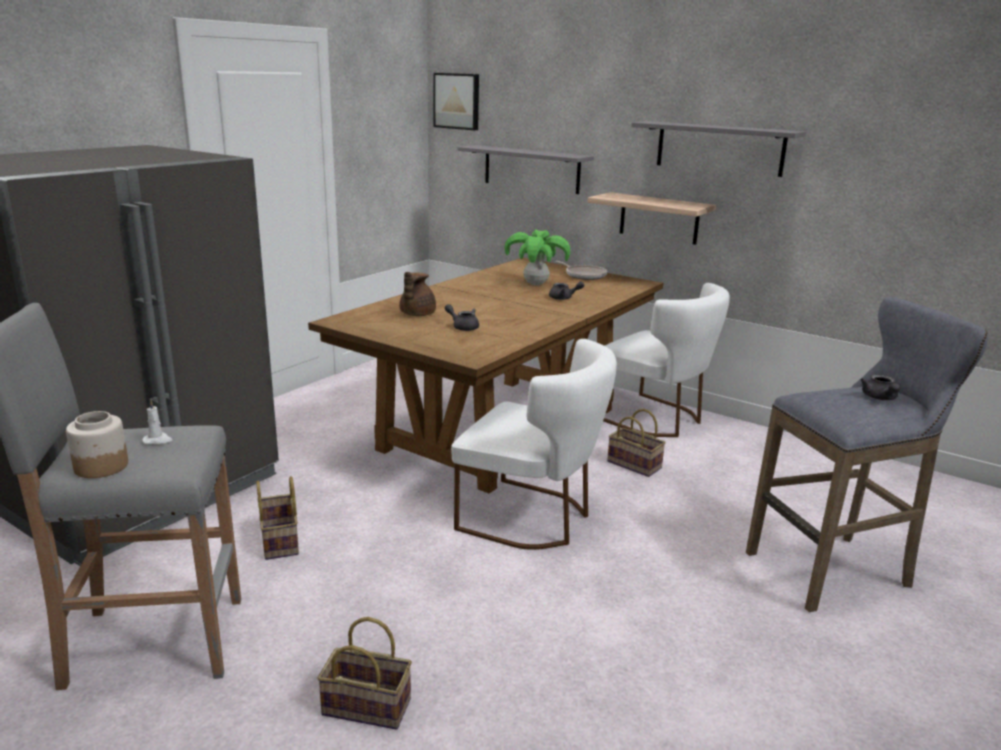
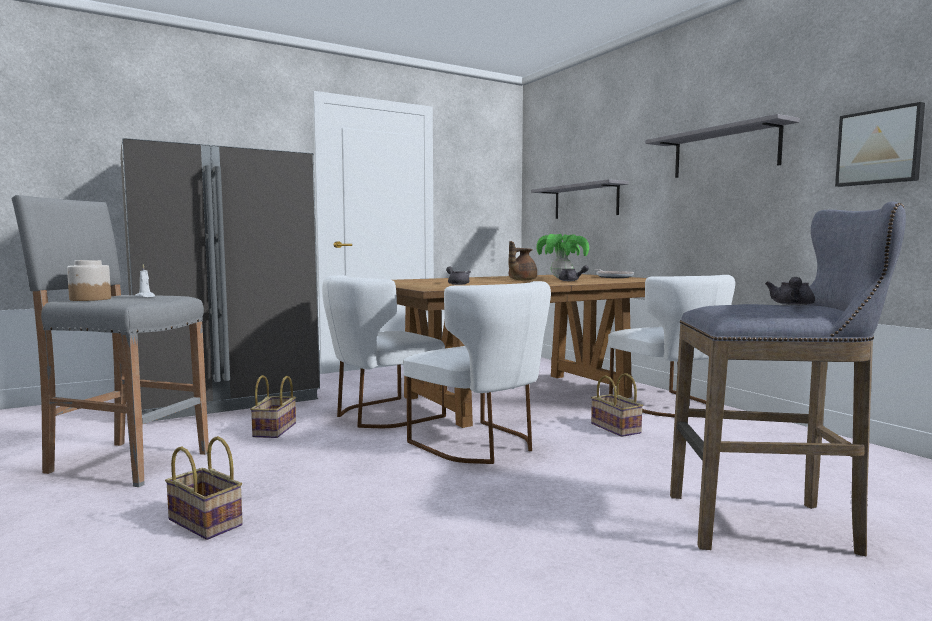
camera: 25 degrees right, 15 degrees down
(381, 488) = (381, 415): none -> white chair
(416, 314) = (434, 281): brown teapot -> brown teapot (521, 280)
(457, 101) = (539, 160): picture -> picture (879, 147)
(659, 218) = (679, 224): shelf -> none

